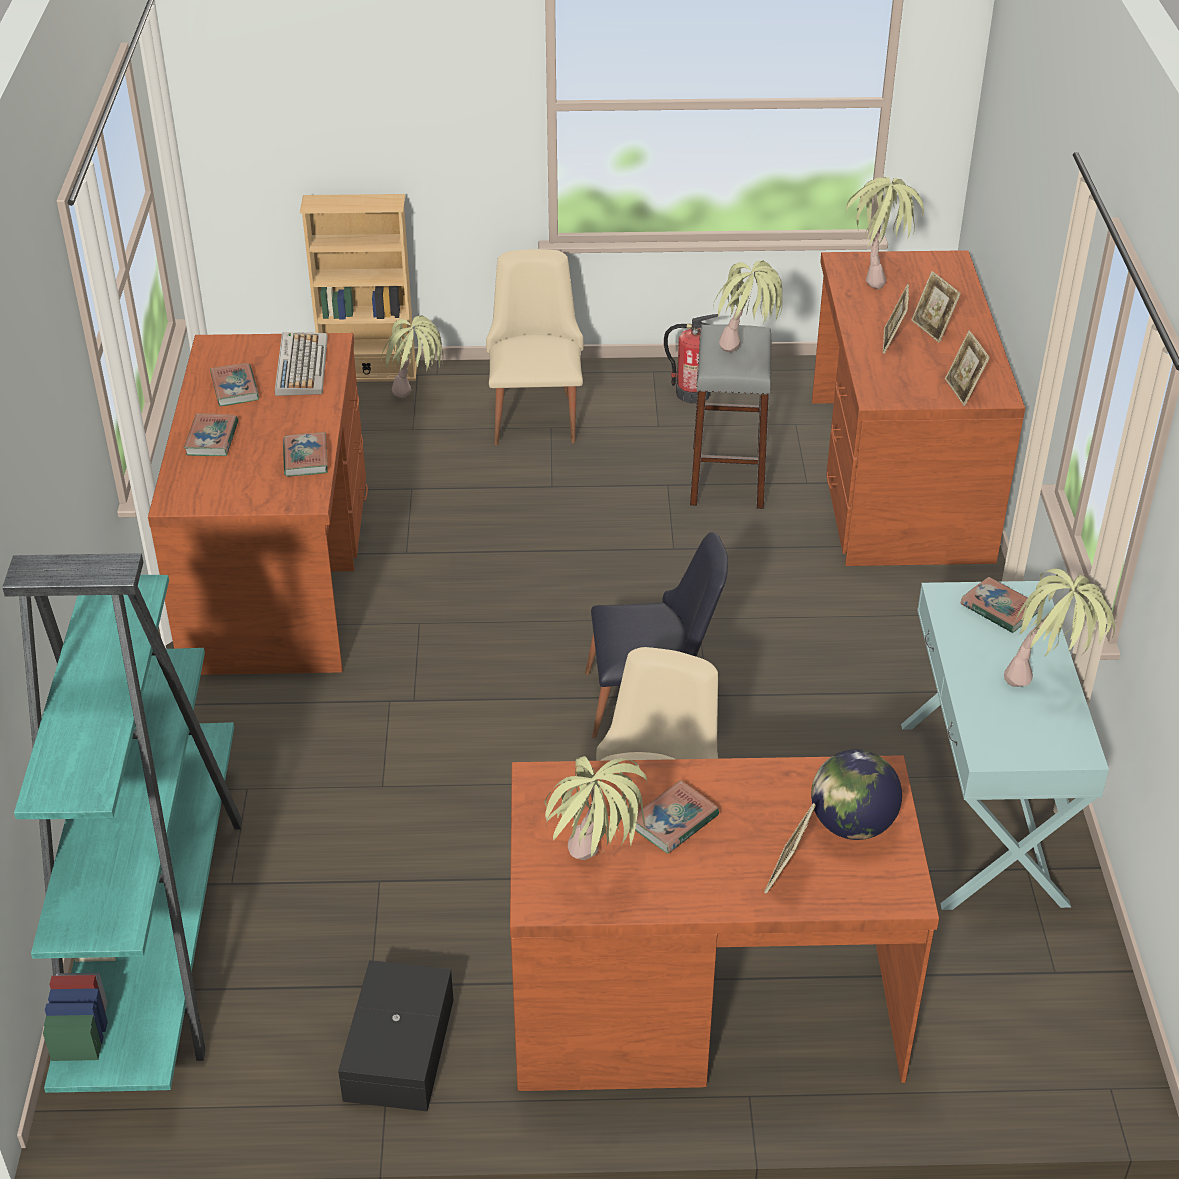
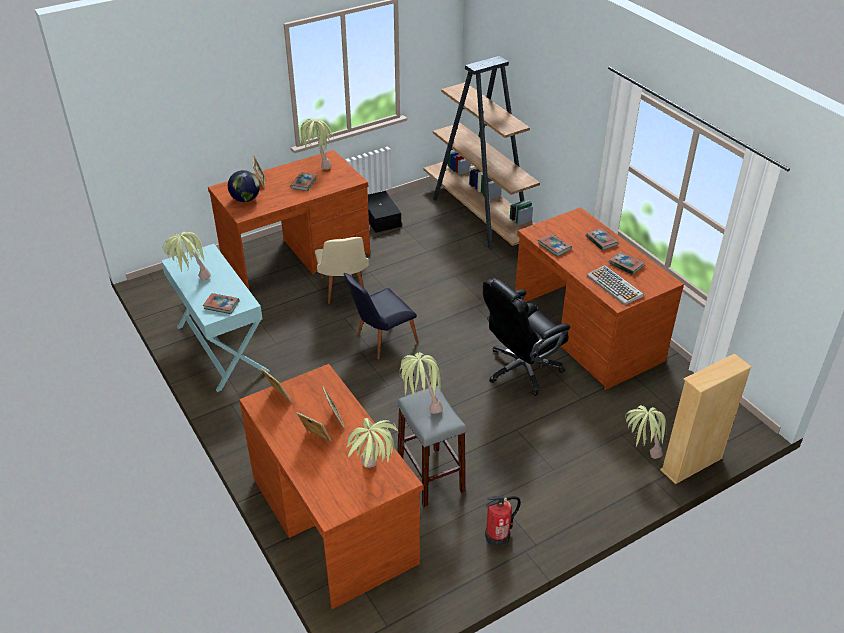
camera: 150 degrees right, 0 degrees up
(157, 930) = (481, 217): turquoise bookcase -> brown bookcase
(454, 560) = (521, 369): none -> black office chair
(536, 413) = (571, 476): beige chair -> none

